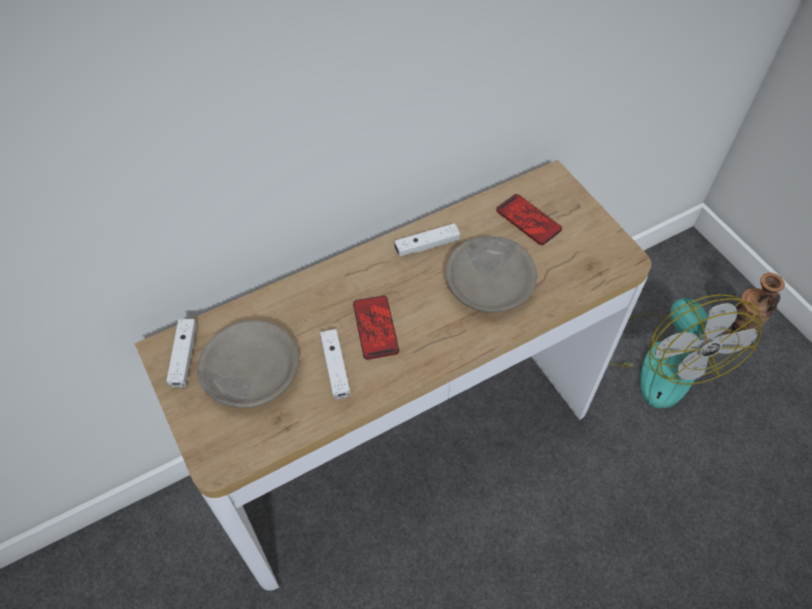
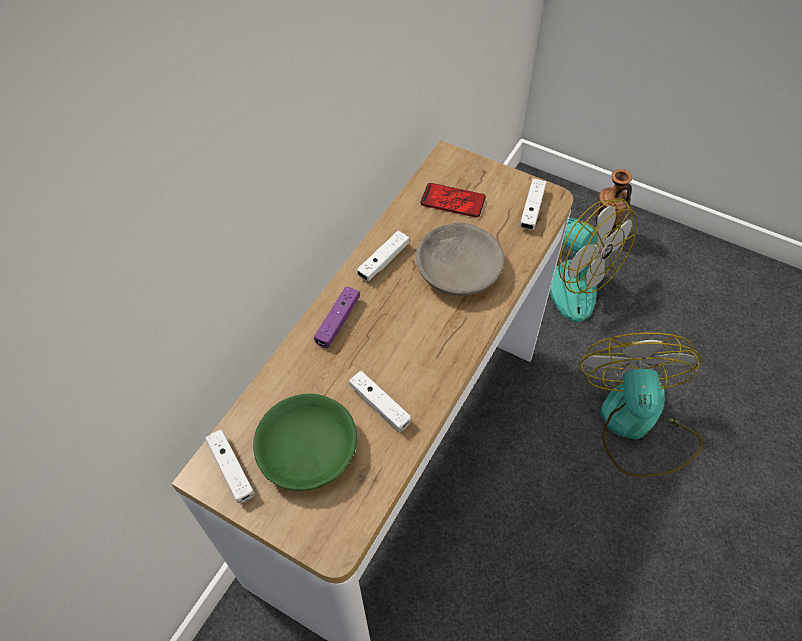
camera: 30 degrees left, 0 degrees up
(250, 373) = (306, 451): grey bowl -> green bowl
(351, 278) = (338, 321): none -> purple game controller
(375, 328) = (390, 353): phone -> none
(599, 261) = (532, 209): none -> white game controller
(649, 534) = (636, 424): none -> fan

